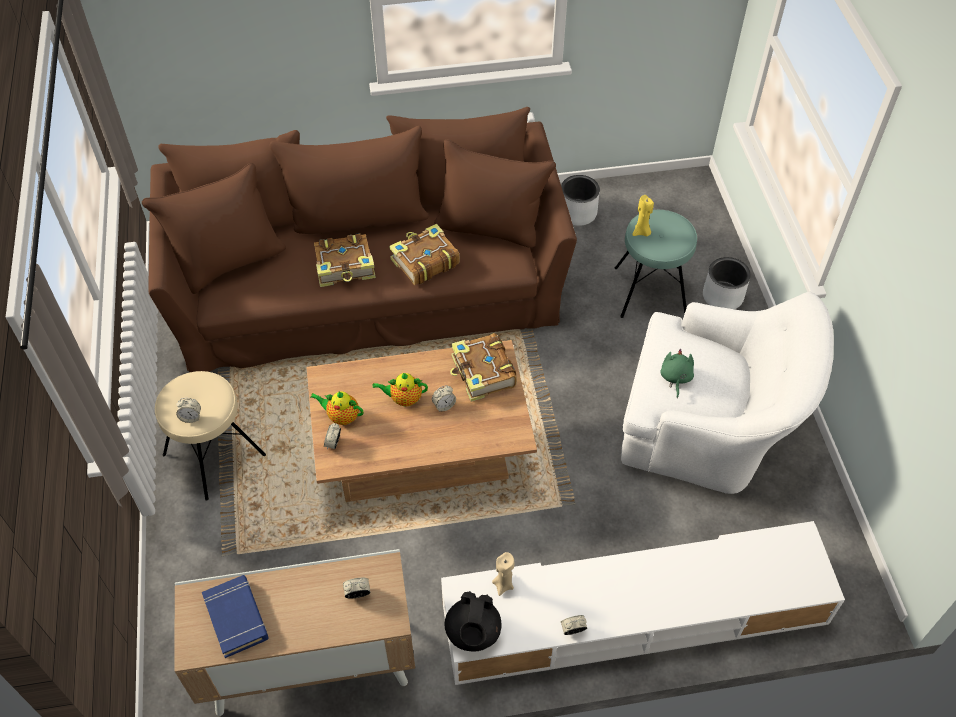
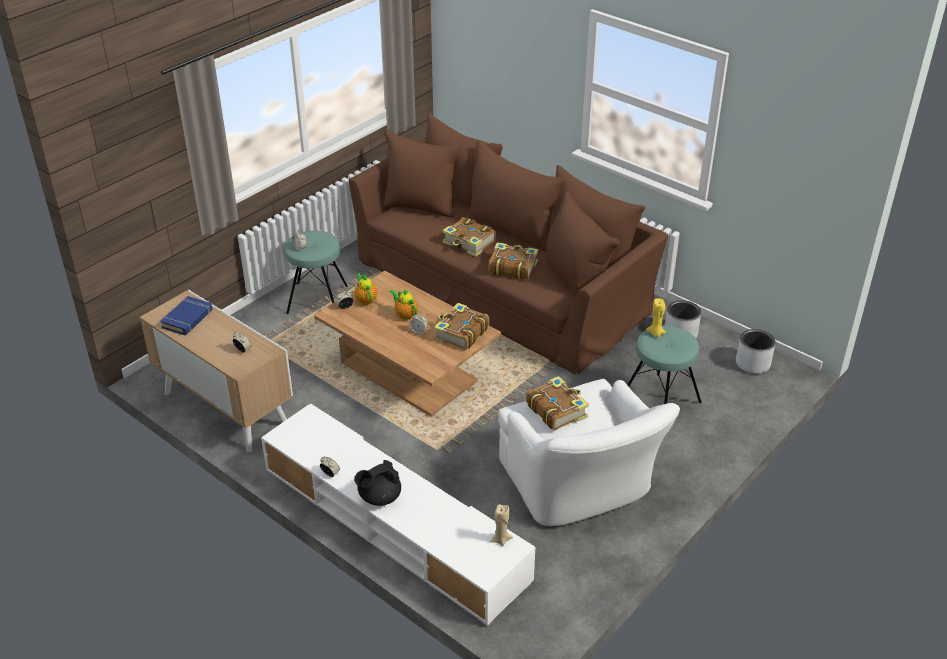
camera: 50 degrees right, 15 degrees down
(214, 454) = (317, 299): beige stool -> turquoise stool
(473, 633) = (287, 434): black teapot -> black teapot (379, 497)
(503, 584) = (331, 429): beige candle -> beige candle (501, 539)
(675, 378) = (556, 410): green plush toy -> book
(722, 296) = (705, 436): grey planter -> grey planter (753, 363)

